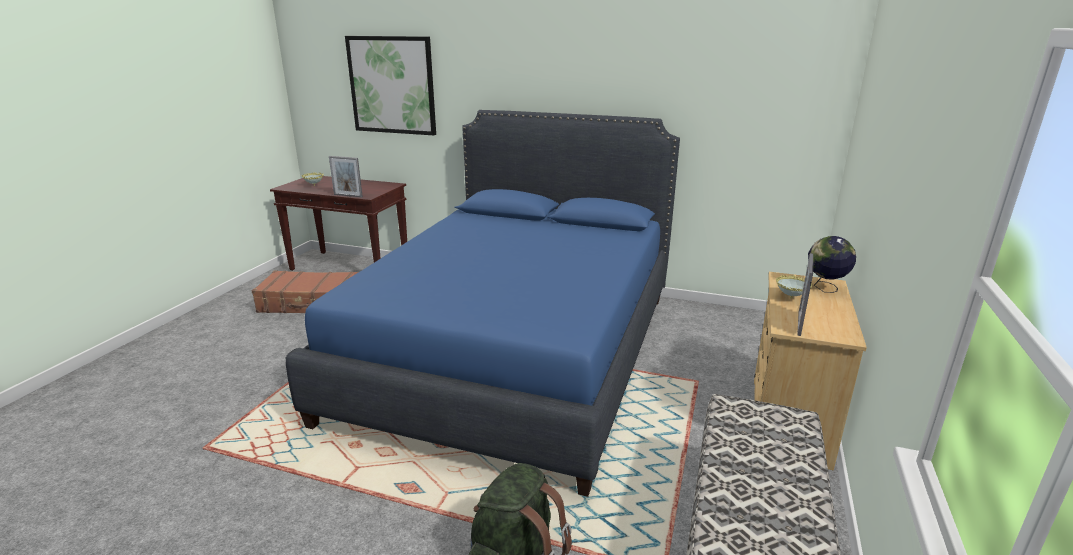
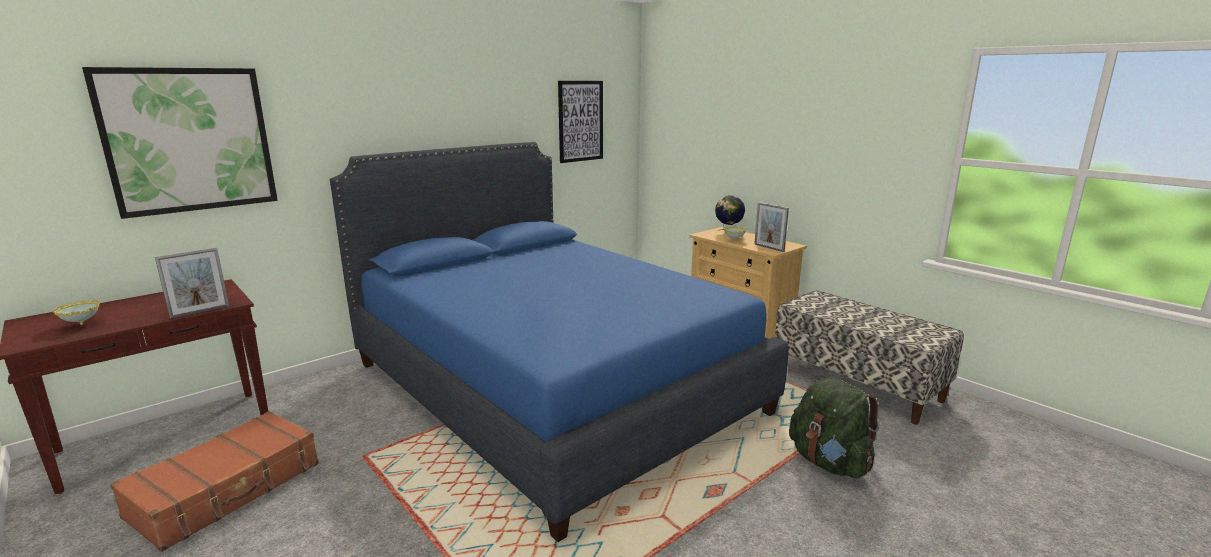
camera: 60 degrees left, 5 degrees down
(744, 102) = (580, 121): none -> picture

